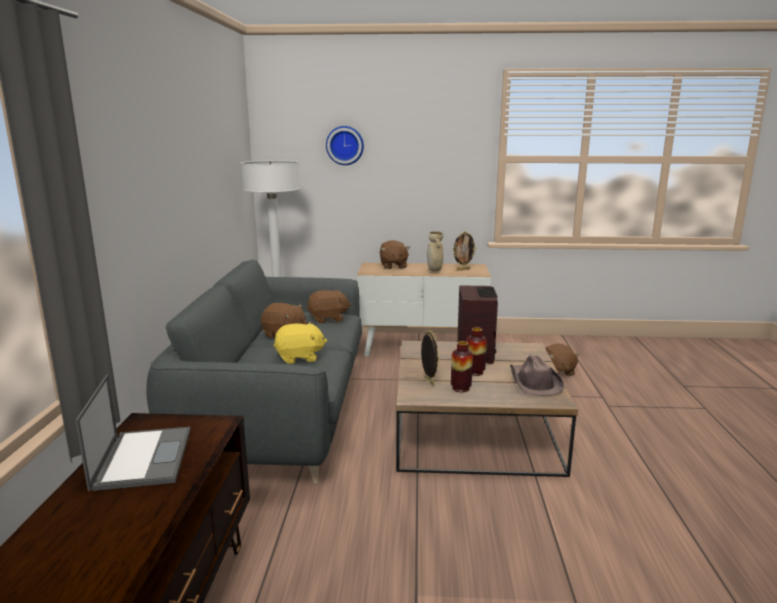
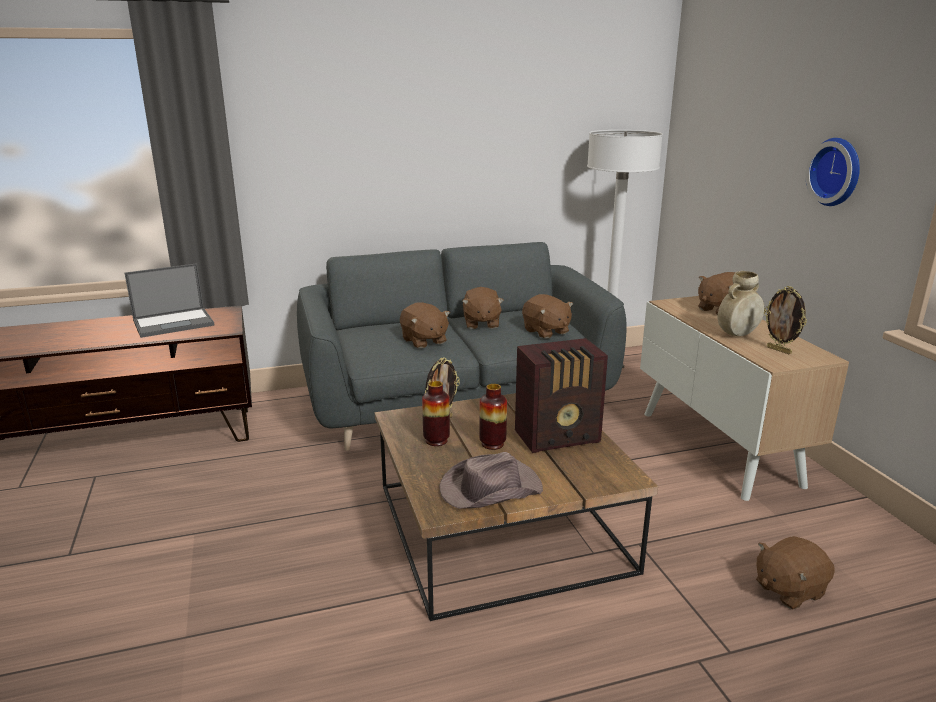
camera: 70 degrees right, 5 degrees up
(299, 358) = (424, 341): yellow plush toy -> brown plush toy
(345, 145) = (747, 119): wall clock -> wall clock (837, 172)

